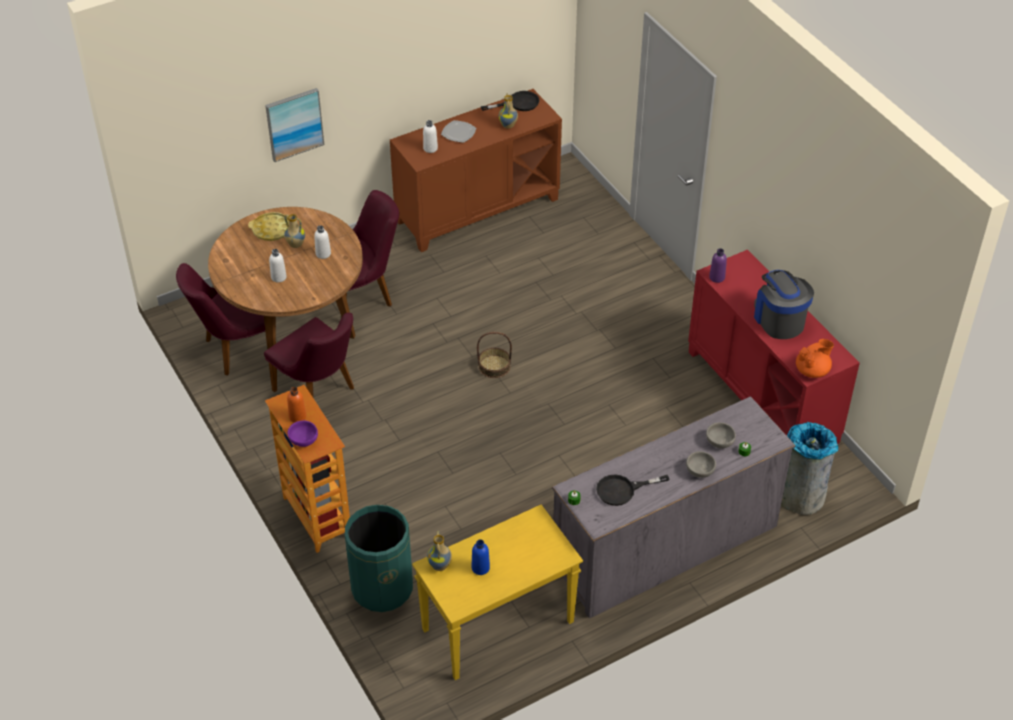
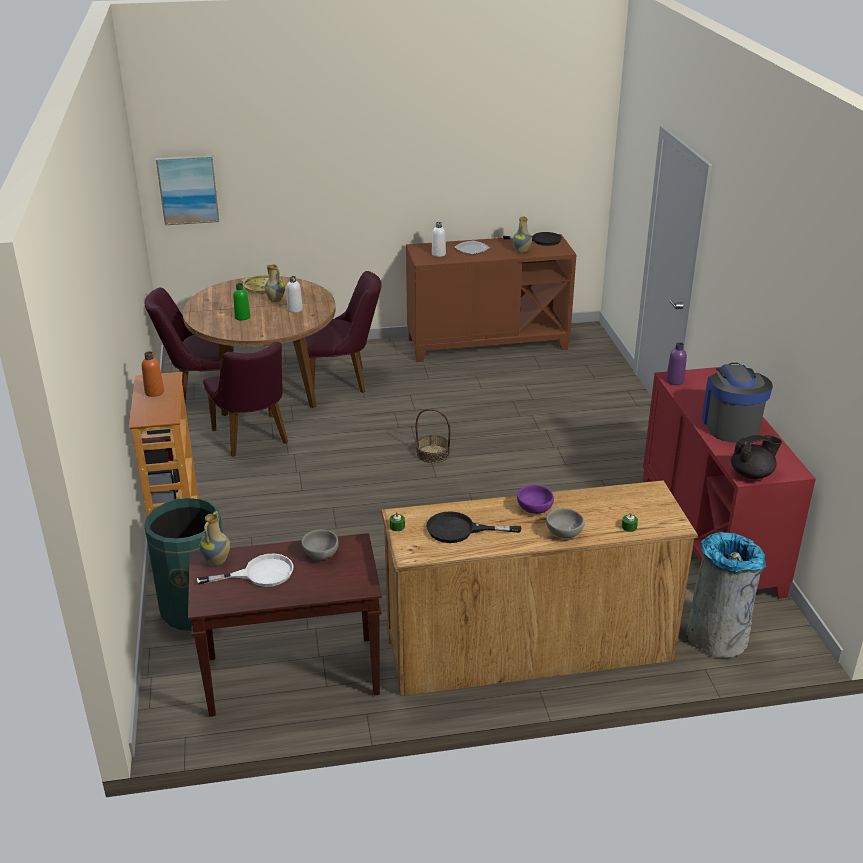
camera: 20 degrees right, 15 degrees down
(278, 277) = (242, 317): white bottle -> green bottle
(294, 124) = (309, 197): picture -> picture (188, 189)
(303, 439) = (144, 410): purple bowl -> purple bowl (534, 508)
(480, 568) = (259, 574): blue bottle -> white frying pan
(497, 627) = (291, 677): yellow console table -> brown console table
(665, 546) = (528, 647): grey dresser -> brown dresser
(719, 441) = (603, 511): grey bowl -> grey bowl (321, 553)
(812, 370) = (752, 474): orange teapot -> black teapot

